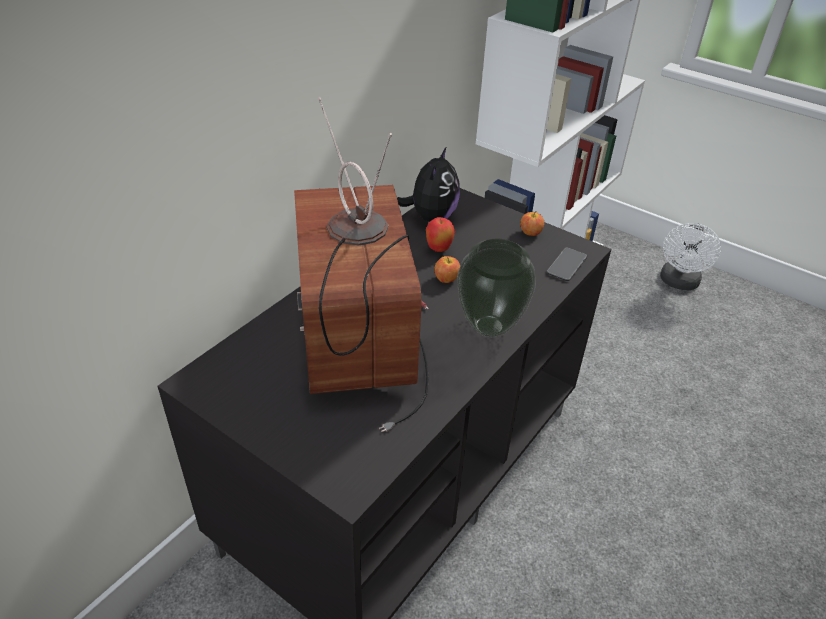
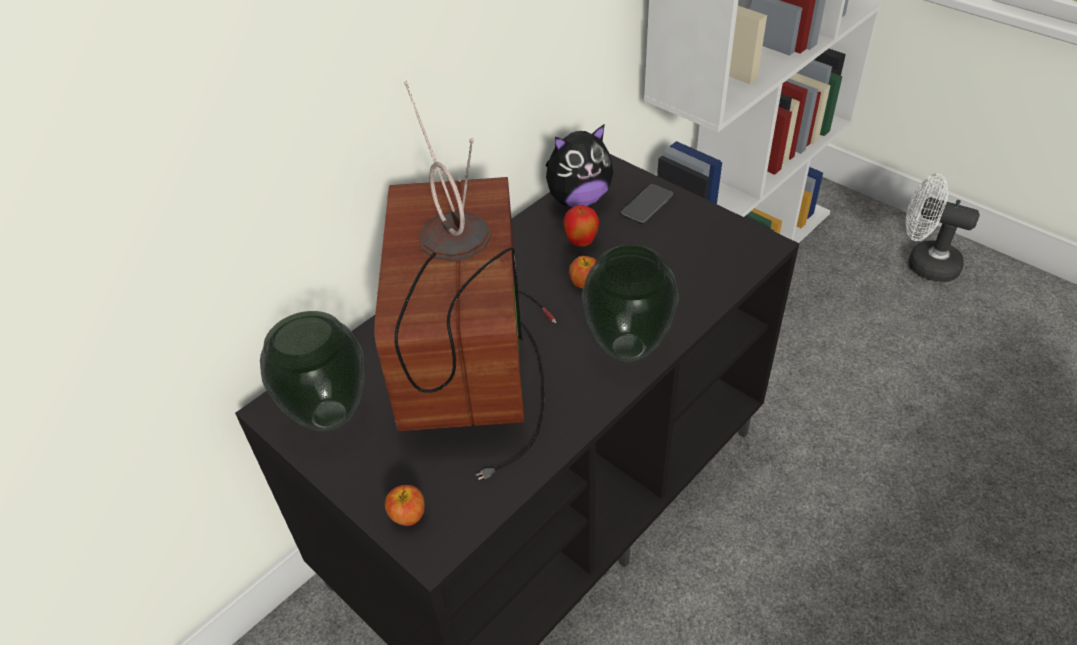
camera: 10 degrees right, 5 degrees up
(244, 386) = (330, 416): none -> vase
(431, 217) = (578, 199): plush toy -> plush toy turned 45 degrees clockwise
(530, 233) = (699, 220): apple -> apple (408, 515)
(566, 265) = (737, 265): phone -> phone (647, 205)
(678, 283) = (924, 263): white fan -> white fan turned 90 degrees clockwise

